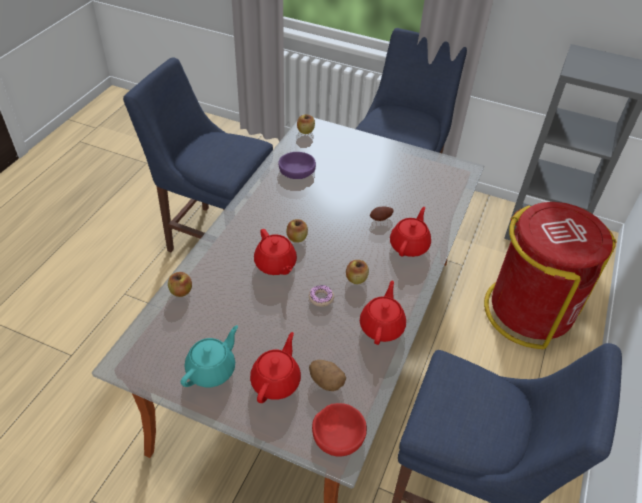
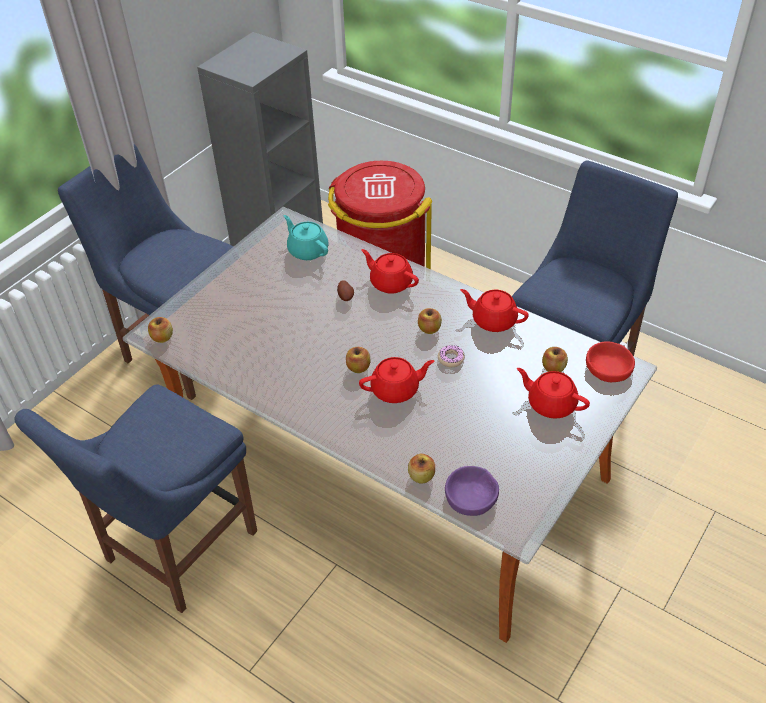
camera: 75 degrees left, 0 degrees up
(212, 369) = (533, 453): turquoise teapot -> turquoise teapot (307, 250)
(297, 170) = (238, 354): purple bowl -> purple bowl (471, 495)
(326, 381) = (553, 368): potato -> apple

